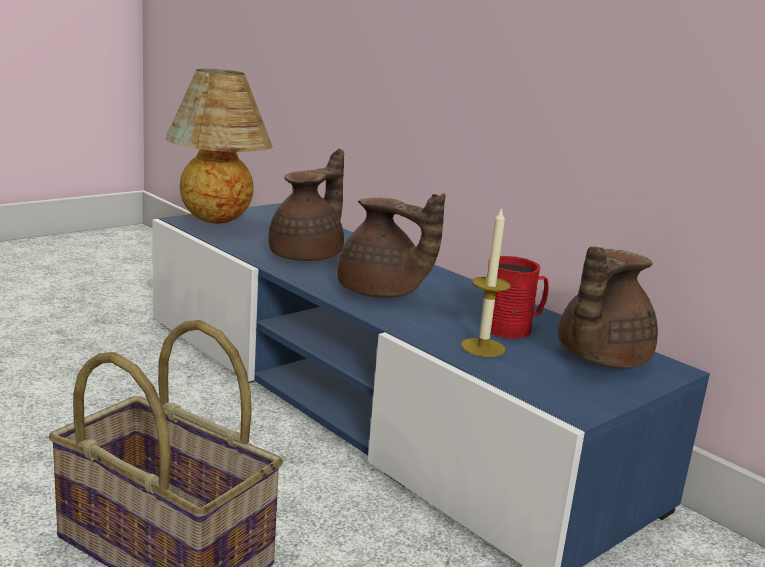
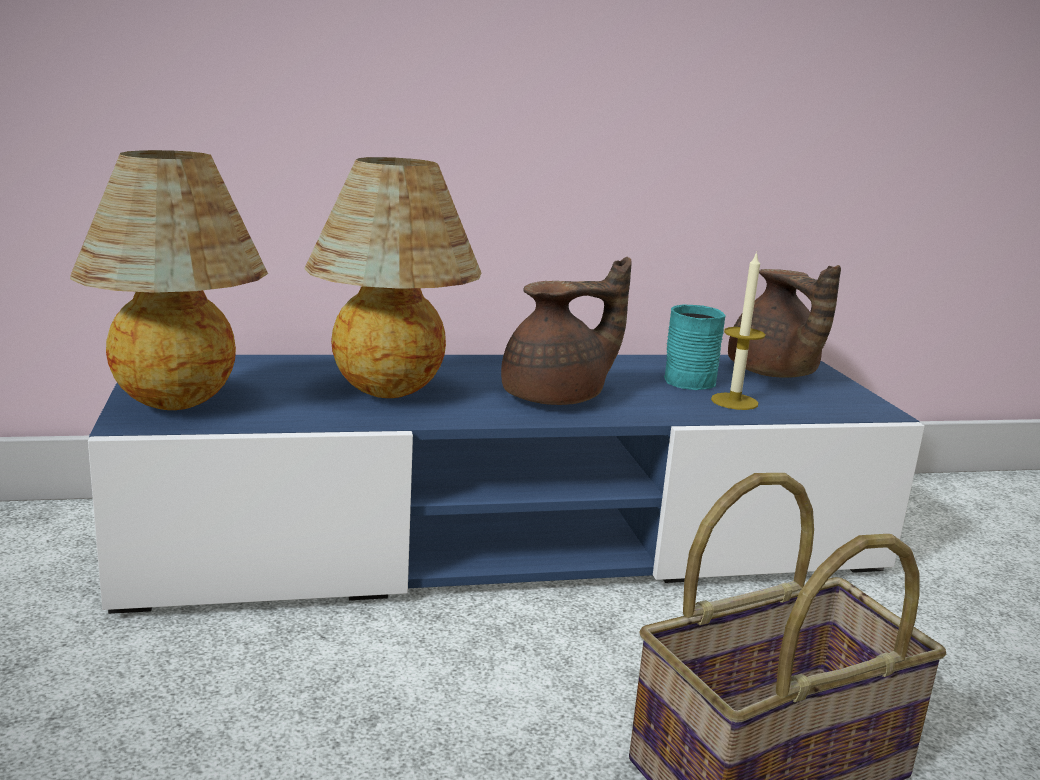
camera: 60 degrees left, 0 degrees up
(309, 255) = (392, 395): brown teapot -> table lamp
(512, 328) = (689, 378): red mug -> turquoise mug

